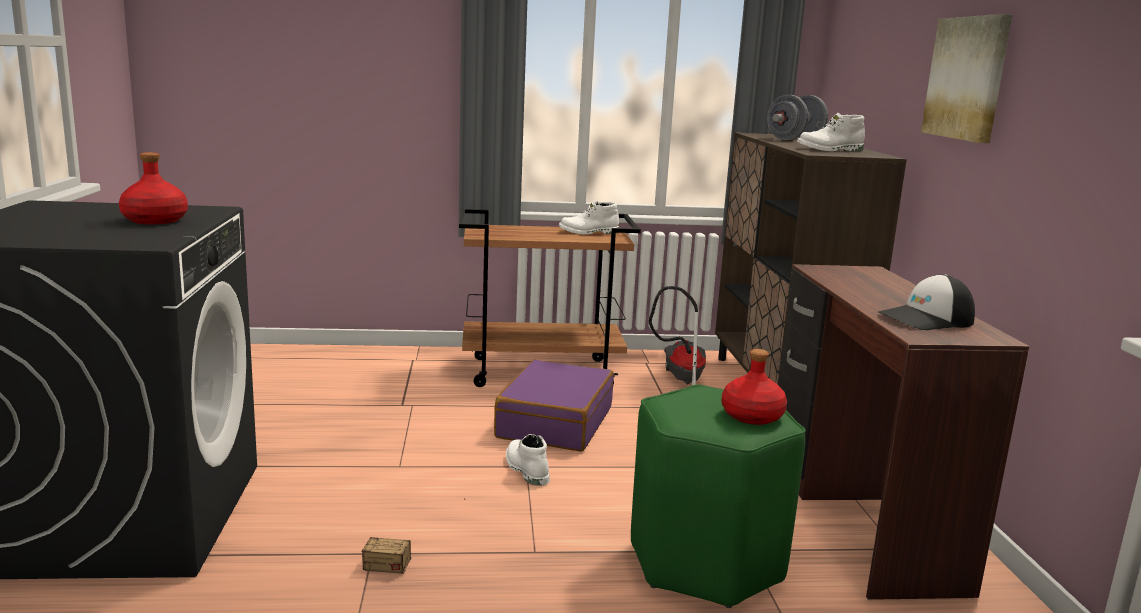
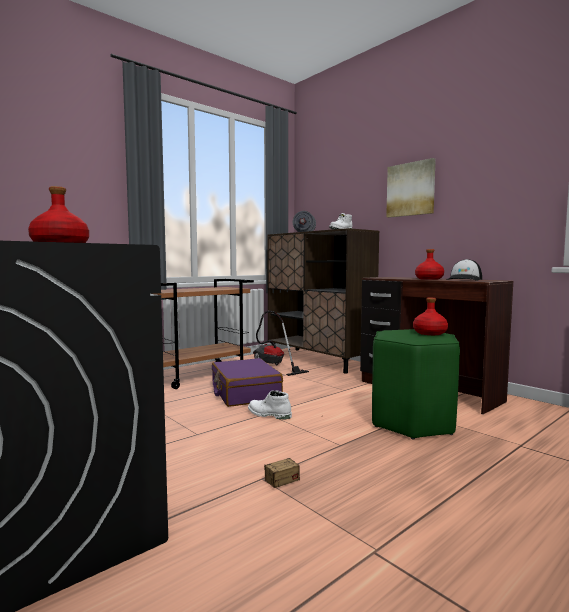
camera: 35 degrees left, 10 degrees down
(588, 232) = (216, 288): white boot -> none
(873, 299) = (428, 279): none -> red bottle

